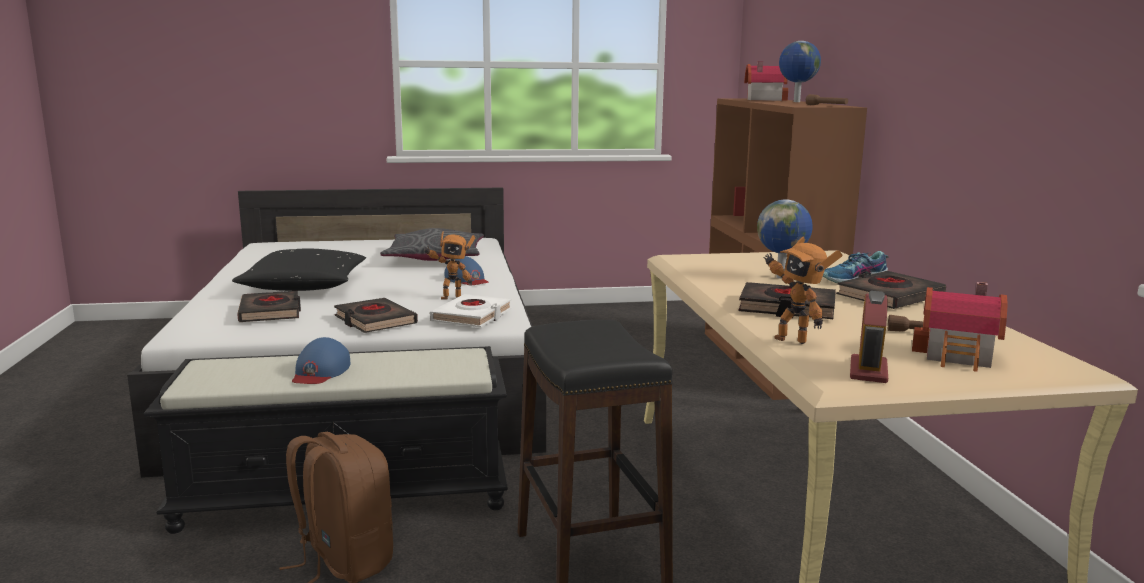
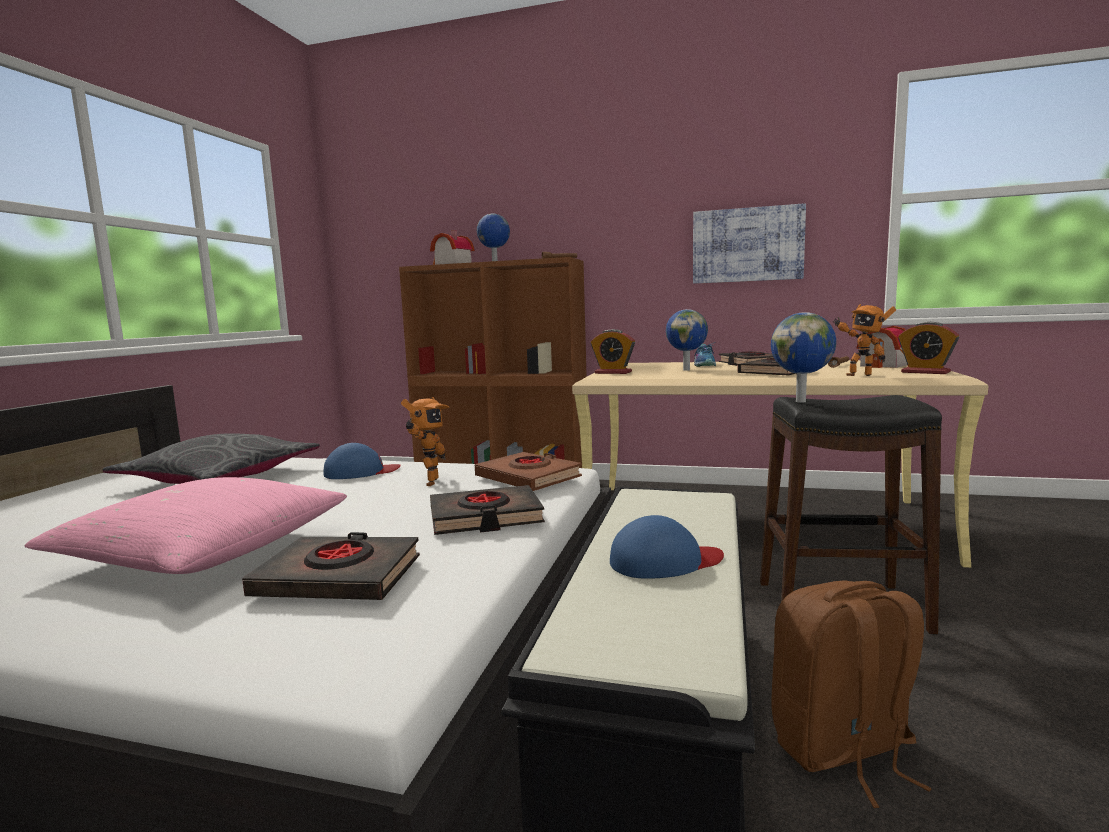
camera: 65 degrees left, 5 degrees down
(305, 286) = (204, 552): black pillow -> pink pillow
(320, 371) = (664, 561): blue cap -> blue cap turned 45 degrees counterclockwise
(472, 316) = (528, 478): white book -> brown book
(563, 323) = (802, 401): none -> globe
(723, 258) = (613, 372): none -> alarm clock
(792, 339) = (859, 375): toy robot -> toy robot turned 60 degrees clockwise
(1018, 109) = (747, 245): none -> picture

